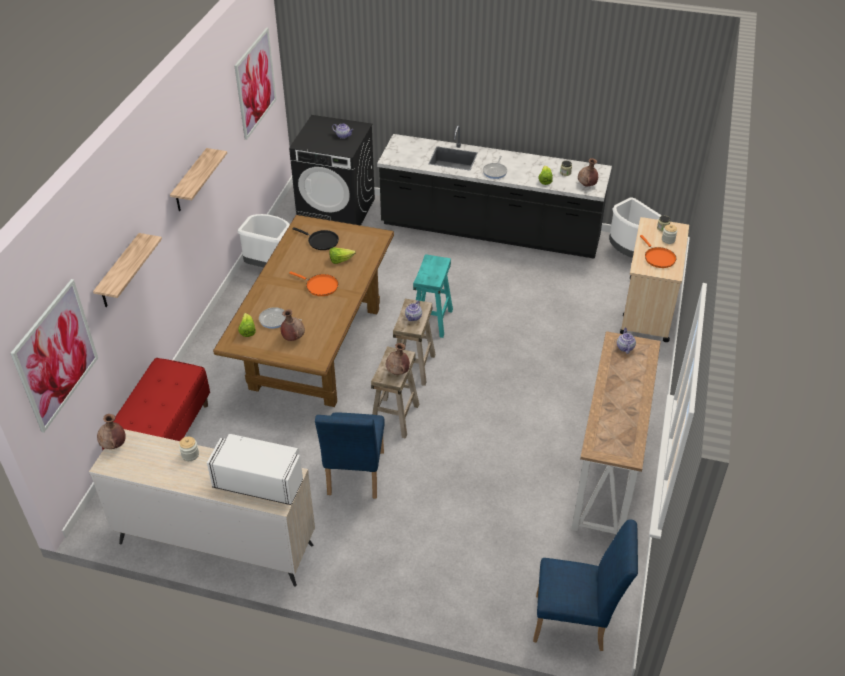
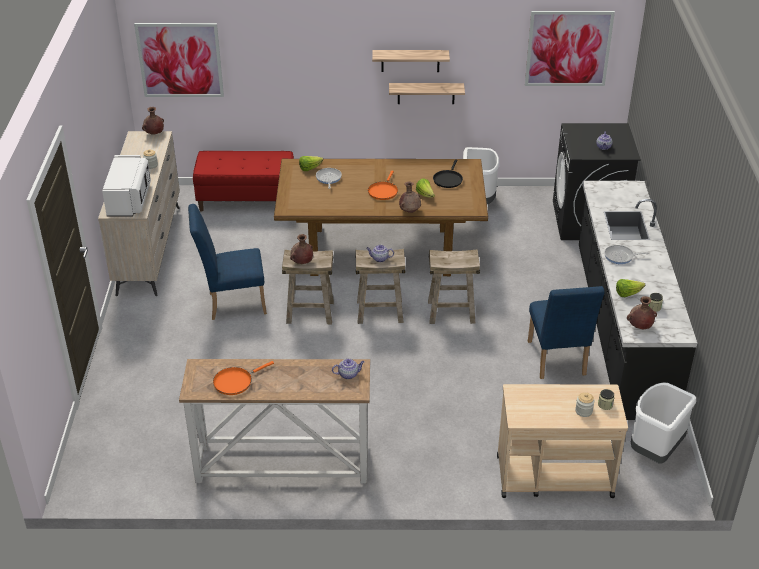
camera: 75 degrees right, 5 degrees down
(119, 272) = (277, 59): shelf -> shelf (426, 93)
(293, 337) = (310, 191): brown vase -> brown vase (410, 211)
(432, 320) = (451, 312): turquoise stool -> beige stool
(576, 623) = (97, 460): blue chair -> blue chair (557, 361)
(658, 258) = (542, 405): orange frying pan -> orange frying pan (235, 382)

